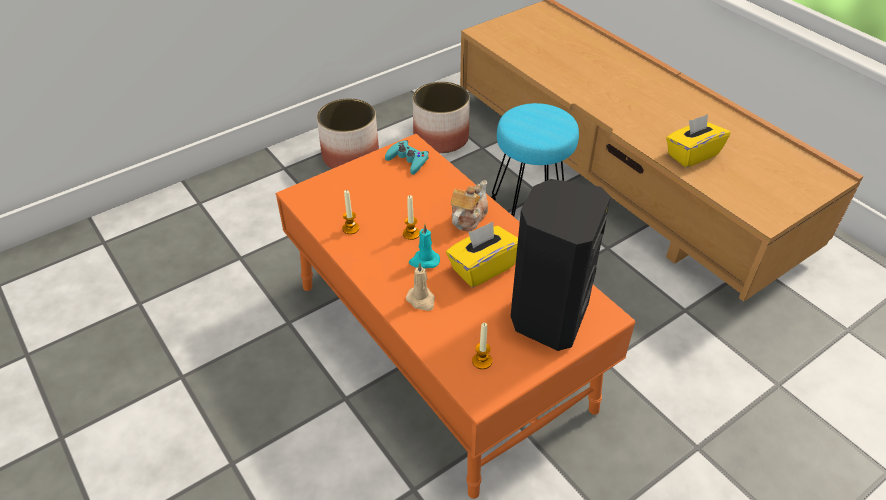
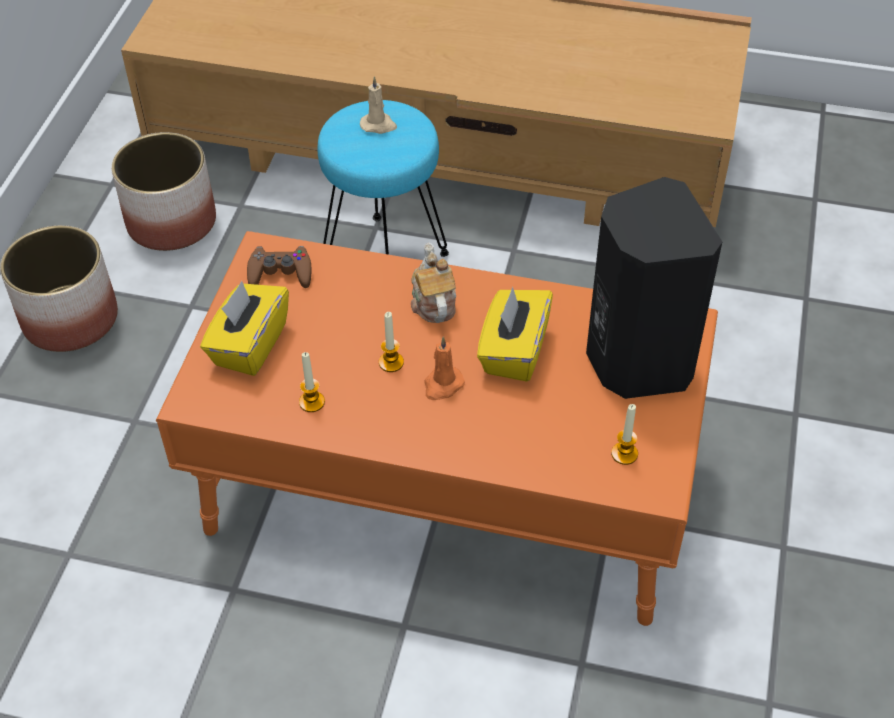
camera: 40 degrees left, 5 degrees up
(408, 160) = (280, 273): turquoise game controller -> brown game controller
(421, 300) = (491, 432): beige candle -> beige candle (379, 125)
(424, 261) = (442, 385): turquoise candle -> orange candle
(692, 154) = (570, 82): yellow tissue box -> yellow tissue box (249, 345)

